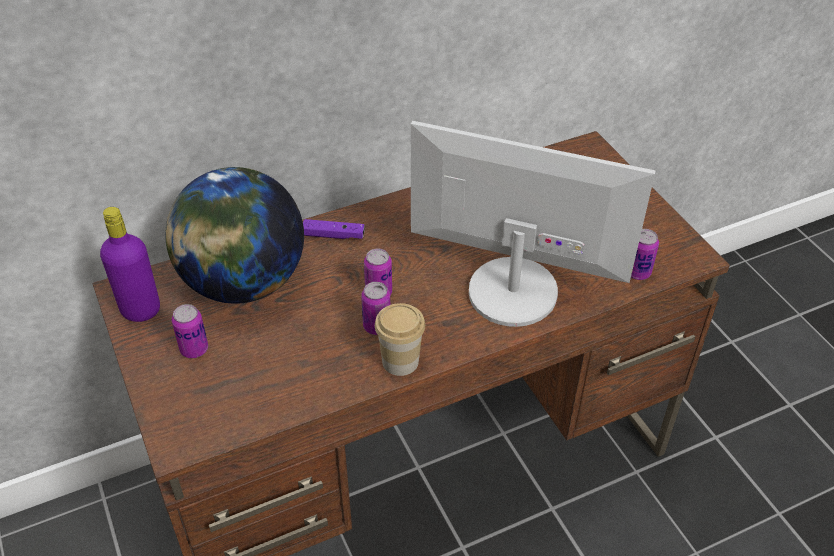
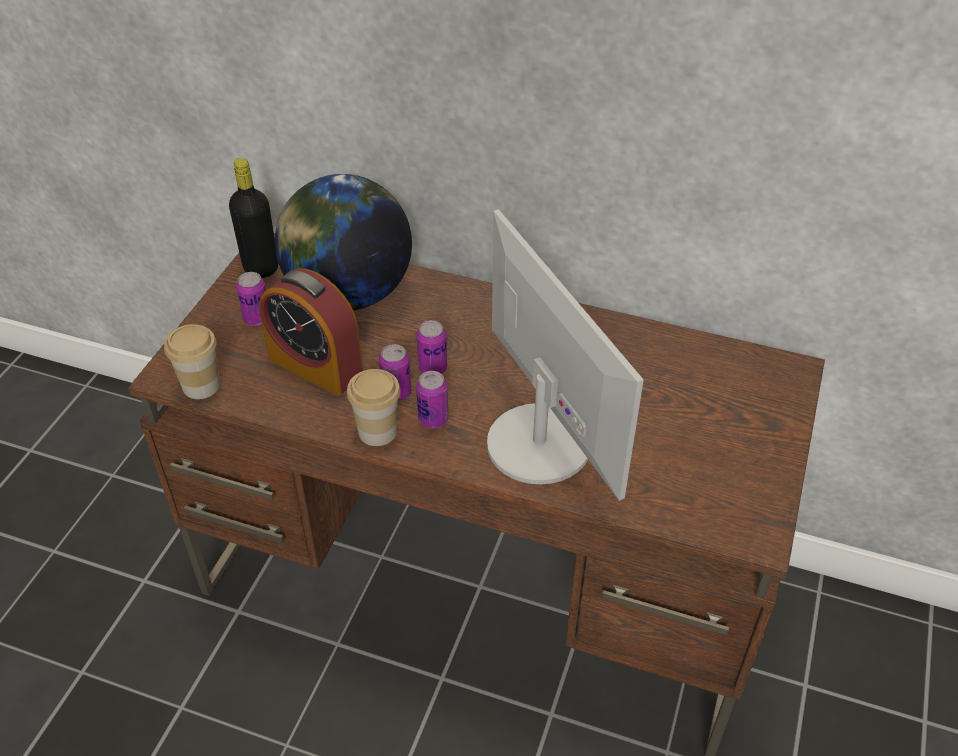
camera: 45 degrees right, 0 degrees up
(140, 310) = (261, 268): purple bottle -> black bottle
(219, 429) = (201, 385): none -> cup
(291, 350) = (315, 366): none -> alarm clock
(333, 235) = (459, 301): purple game controller -> none
(637, 272) = (678, 510): can -> can (433, 419)

